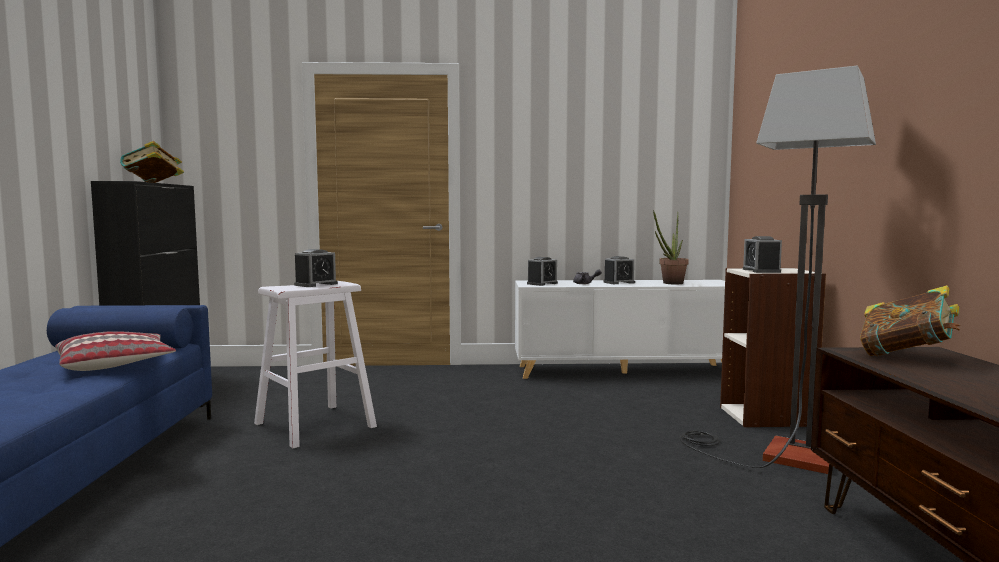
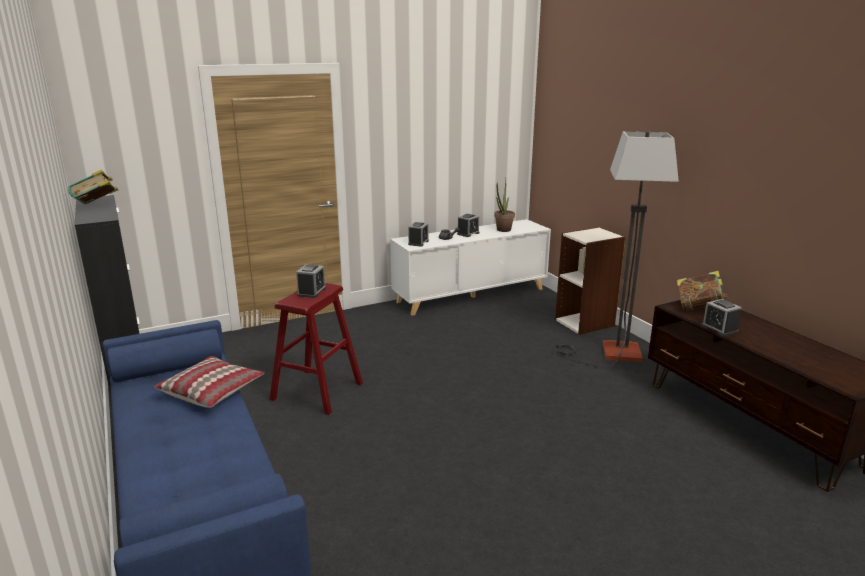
camera: 25 degrees left, 15 degrees up
(315, 425) = (317, 391): white stool -> red stool
(761, 271) = (588, 237): alarm clock -> alarm clock (719, 329)

